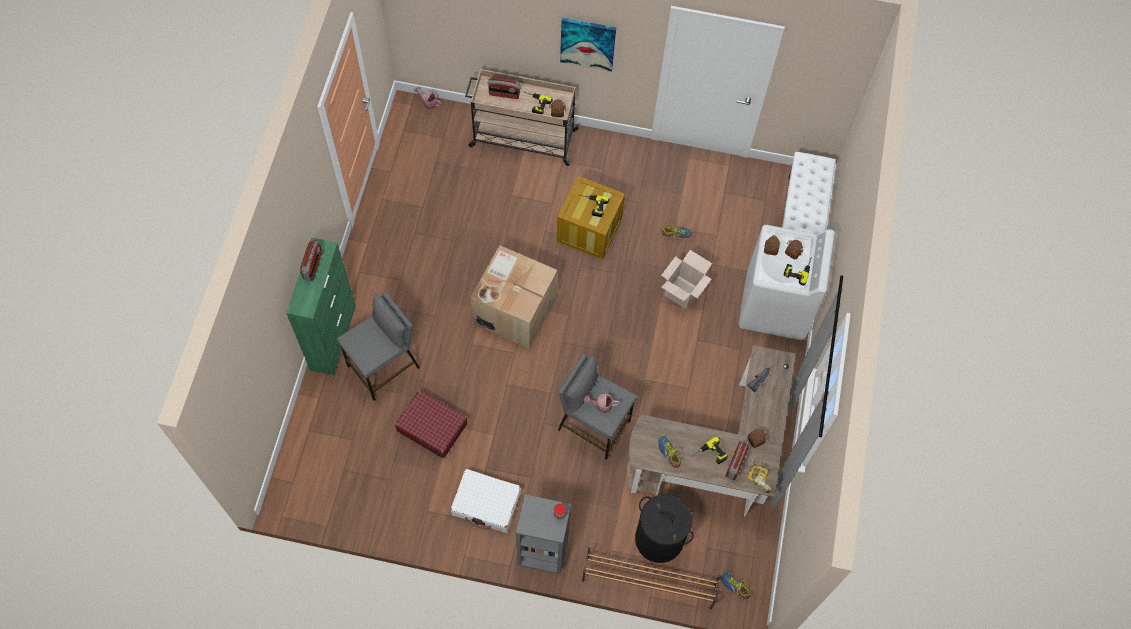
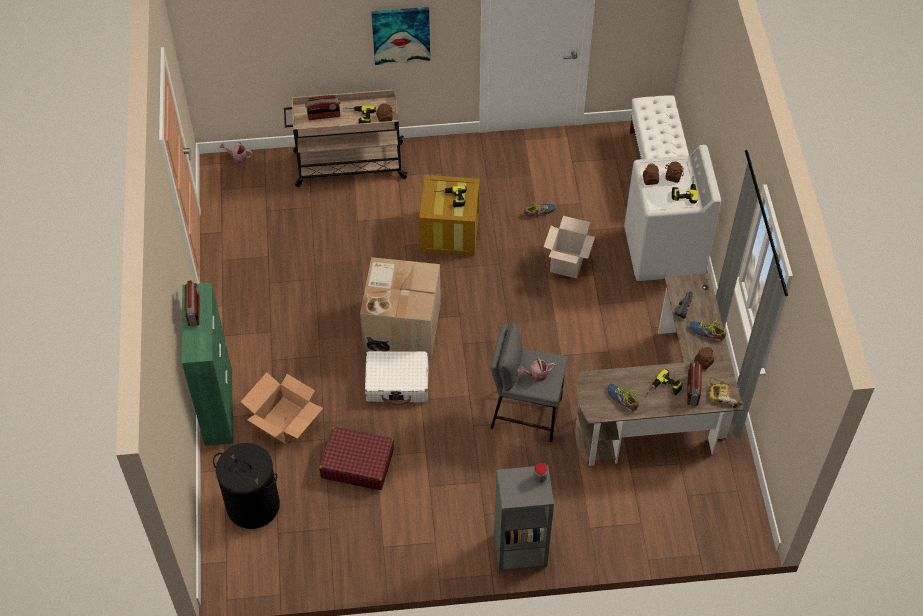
camera: 15 degrees left, 10 degrees down
(384, 367) = (285, 420): grey stool -> cardboard box
(486, 504) = (443, 521): white suitcase -> white suitcase (397, 383)
(648, 582) = (640, 547): brown shoe rack -> none
(659, 538) = (635, 501): black laundry basket -> black laundry basket (253, 505)
(734, 586) = (729, 524): shoe -> shoe (706, 332)

